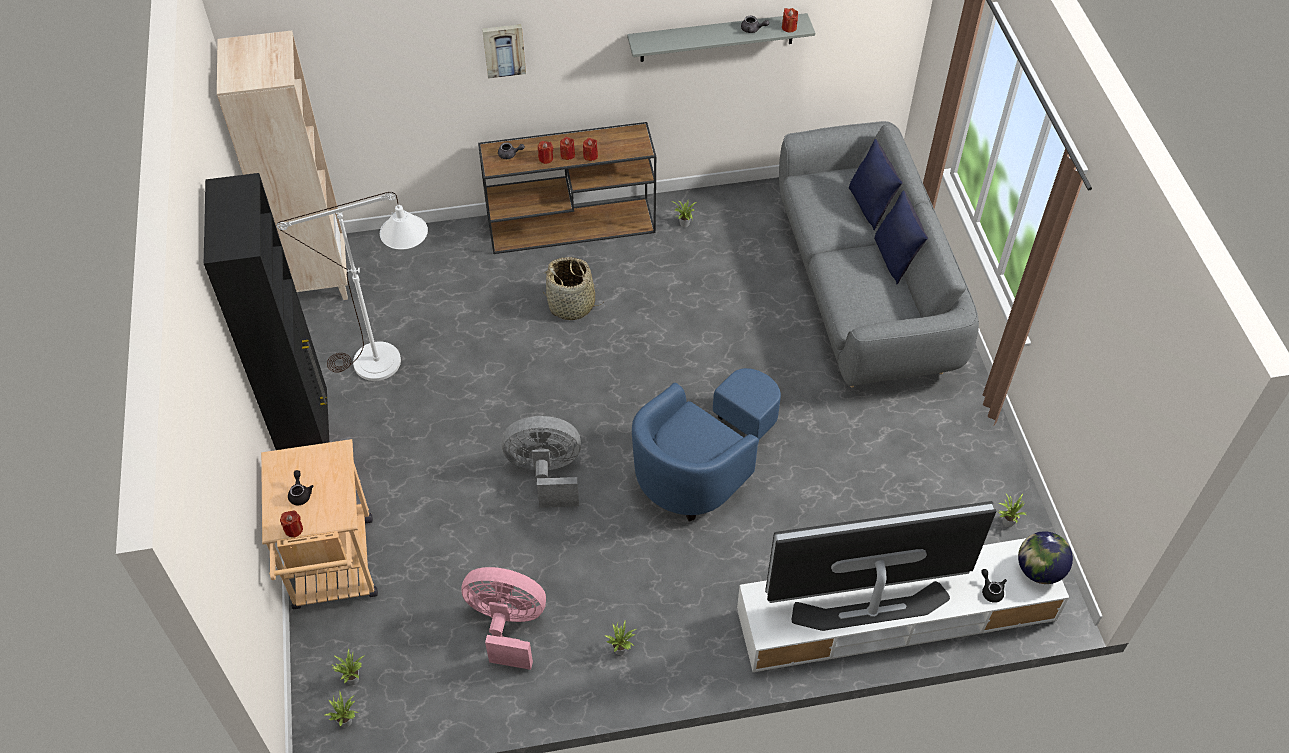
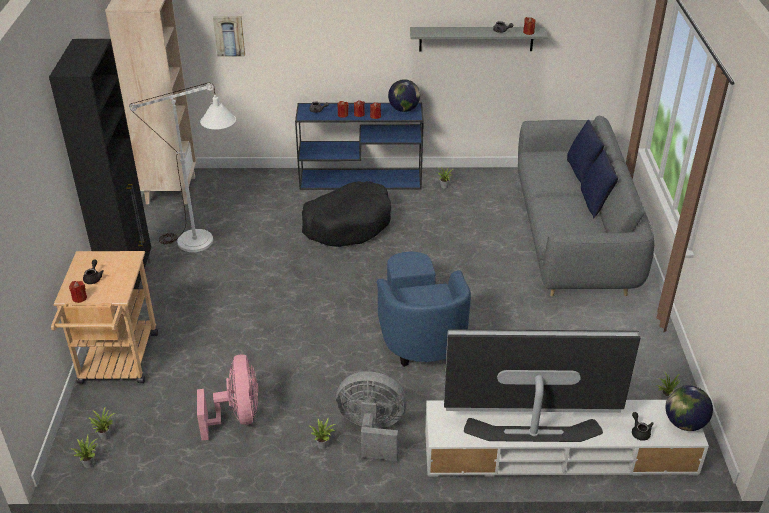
camera: 10 degrees right, 15 degrees down
(504, 49) = (320, 28): picture -> picture (229, 35)
(507, 625) = (237, 416): pink fan -> pink fan turned 60 degrees clockwise
(546, 474) = (298, 322): grey fan -> grey fan (372, 431)
(572, 305) = (348, 224): basket -> black dog bed
(573, 225) = (362, 179): brown console table -> blue console table
(626, 138) = (404, 109): none -> globe
(701, 466) = (420, 332): blue armchair -> blue armchair turned 60 degrees counterclockwise

